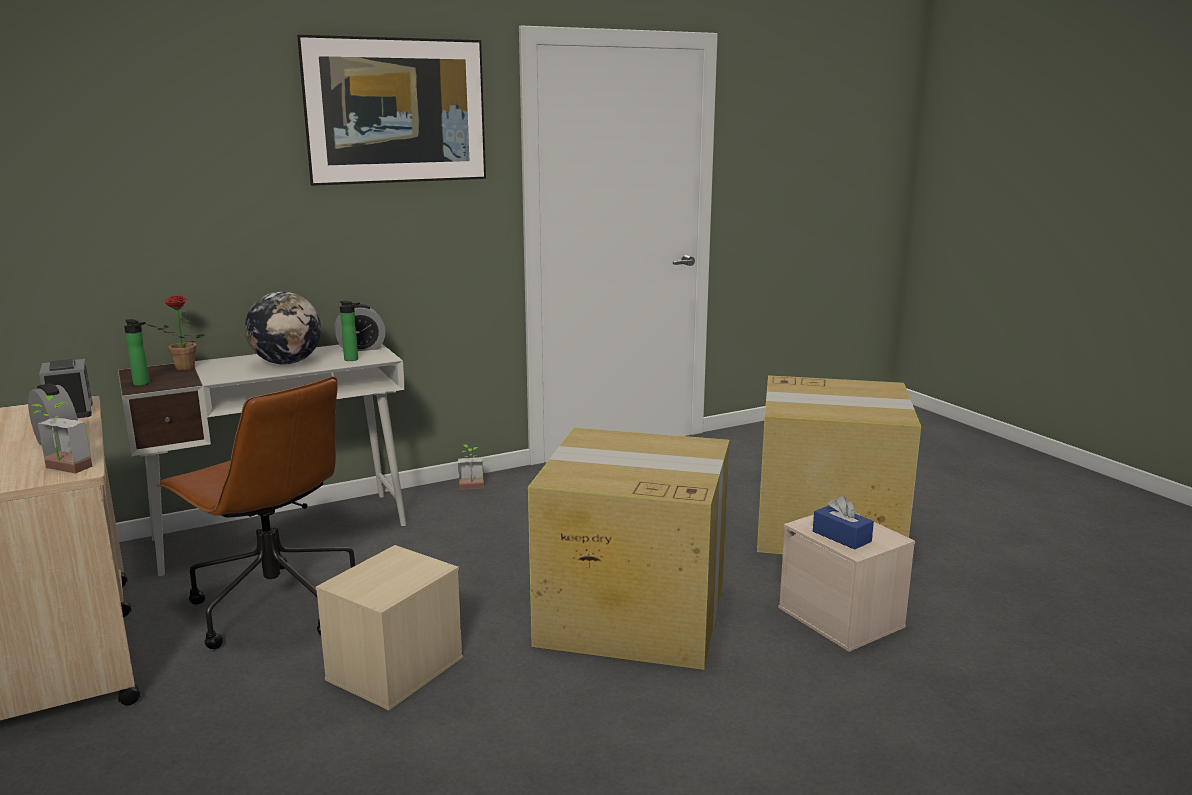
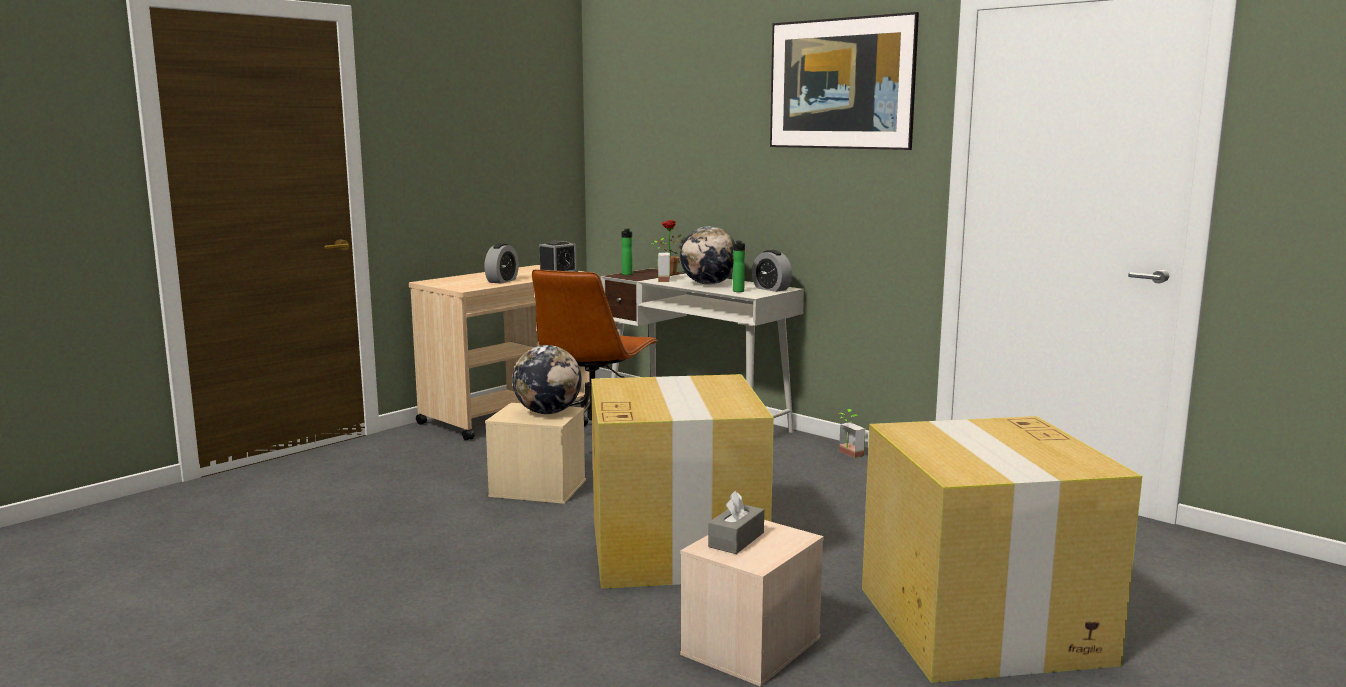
camera: 70 degrees right, 5 degrees down
(61, 470) = (465, 287): potted plant -> potted plant (659, 280)
(393, 568) = (548, 412): none -> globe
(841, 536) = (736, 540): blue tissue box -> grey tissue box

